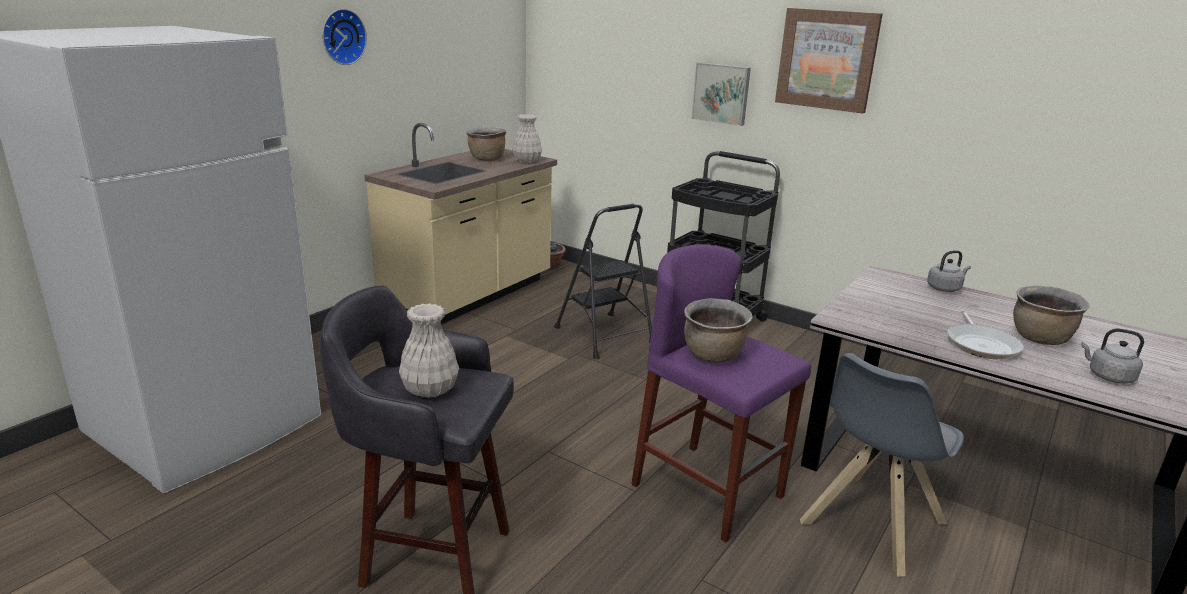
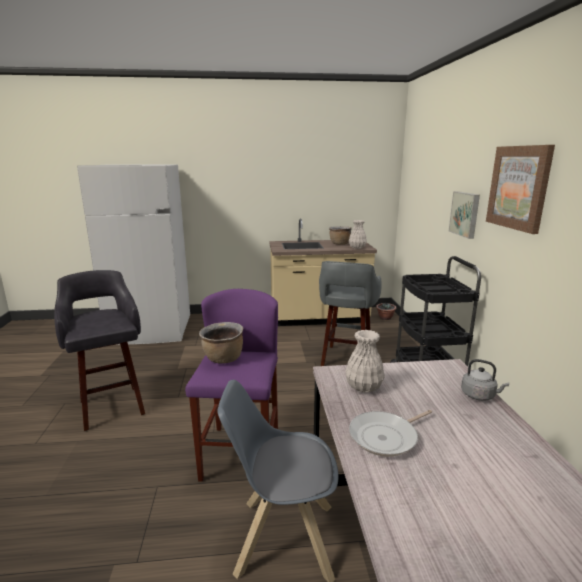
camera: 50 degrees right, 5 degrees down
(342, 36) = (264, 172): wall clock -> none
(430, 389) = (96, 319): white vase -> white vase (364, 386)
(605, 336) = (346, 360): black step ladder -> grey stool
(1040, 339) = (458, 465): brown cooking pot -> none
(1108, 376) = (435, 526): grey kettle -> none

